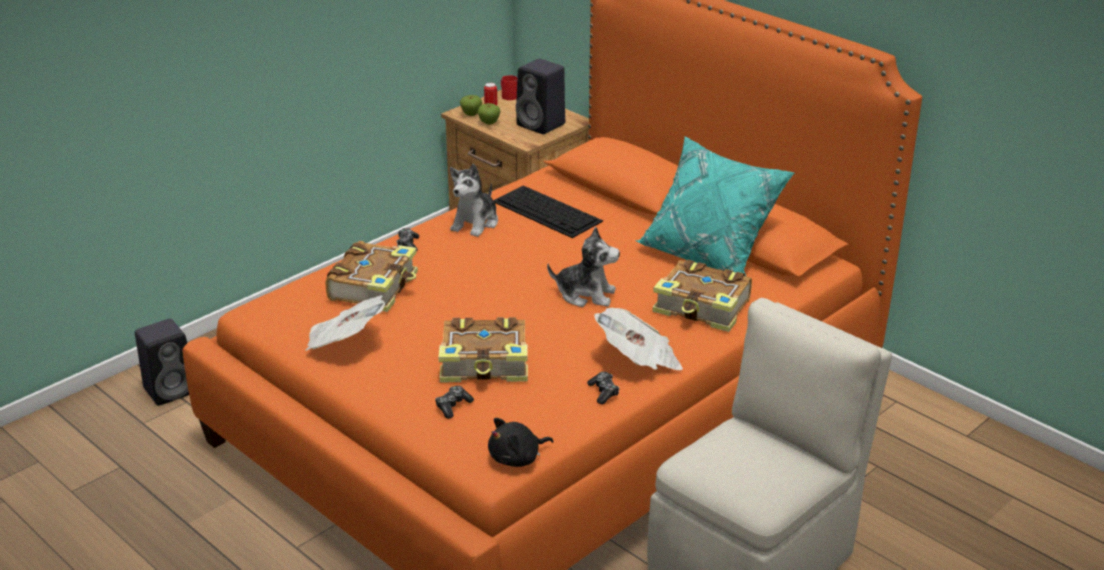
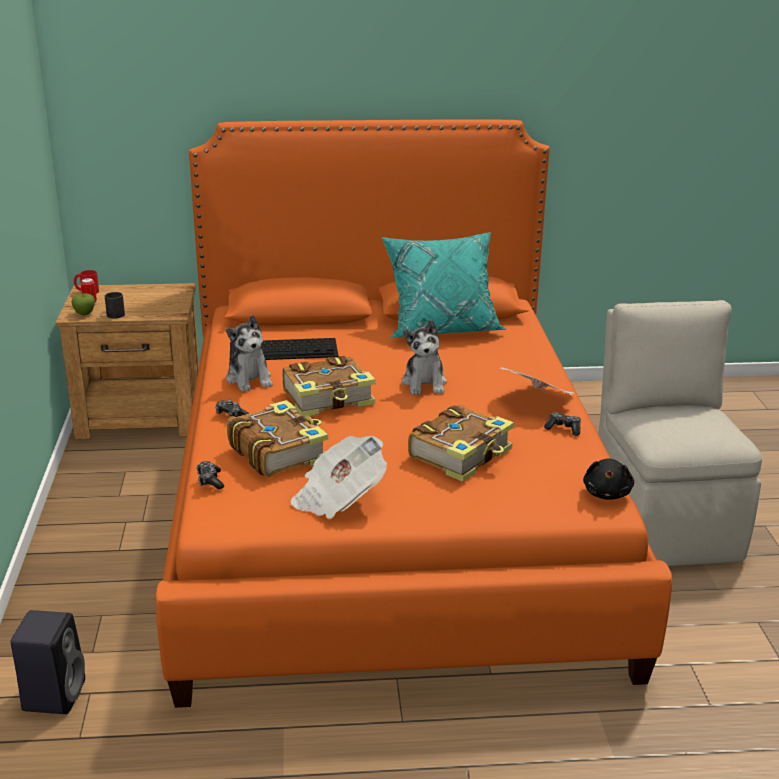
camera: 50 degrees left, 5 degrees down
(453, 406) = (504, 490): game controller -> game controller (210, 481)
(489, 123) = (114, 313): apple -> black mug
(542, 125) = (160, 299): black speaker -> none
(586, 294) = (424, 383): plush toy -> plush toy turned 120 degrees clockwise
(703, 308) = (505, 356): book -> book (329, 398)

